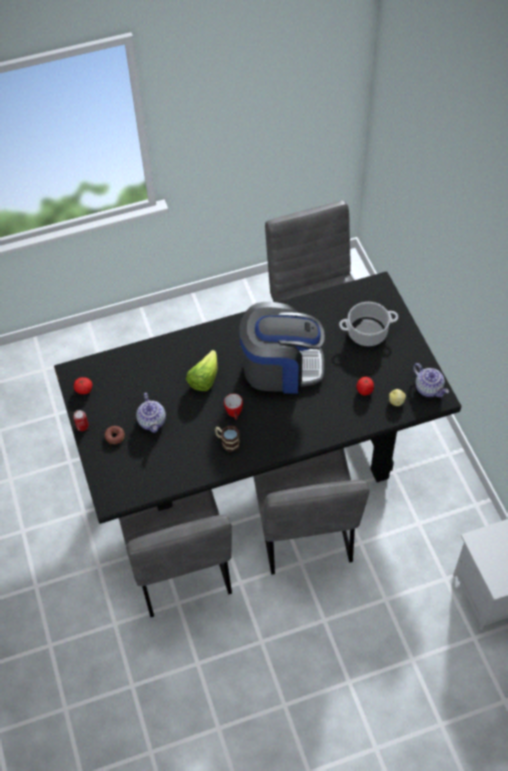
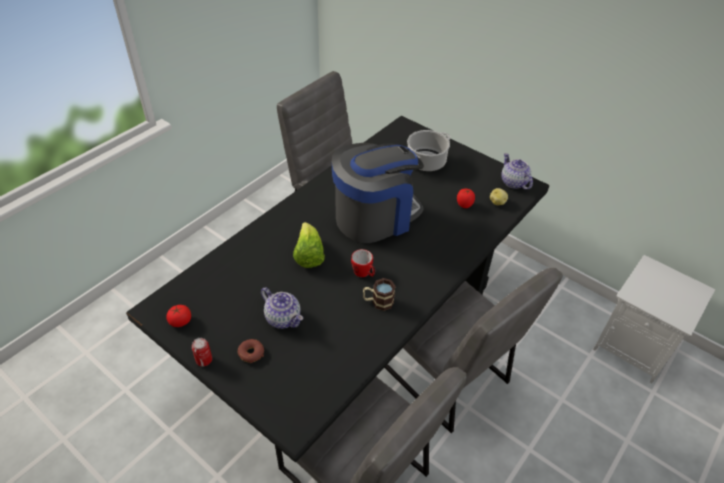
camera: 35 degrees left, 10 degrees down
(429, 388) = (513, 182): teapot -> teapot turned 135 degrees counterclockwise

